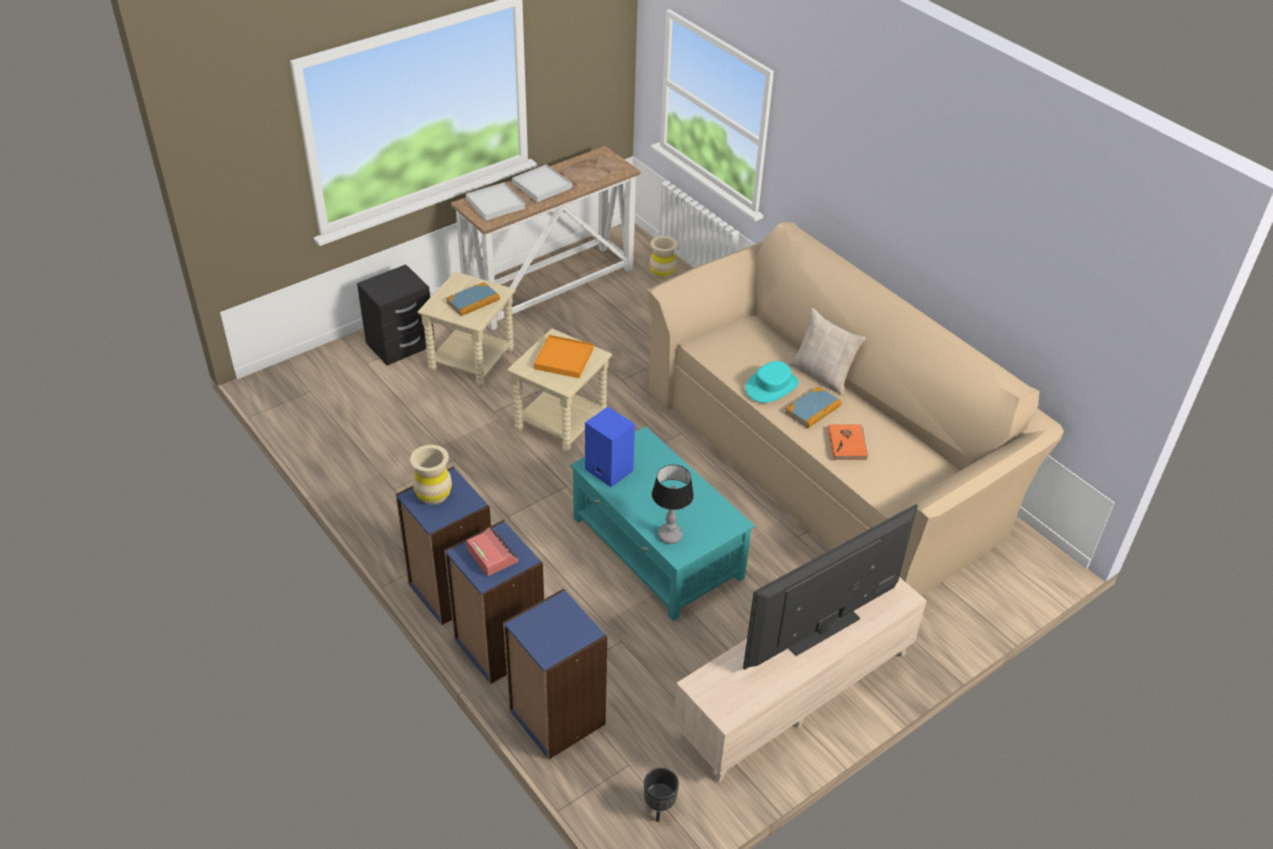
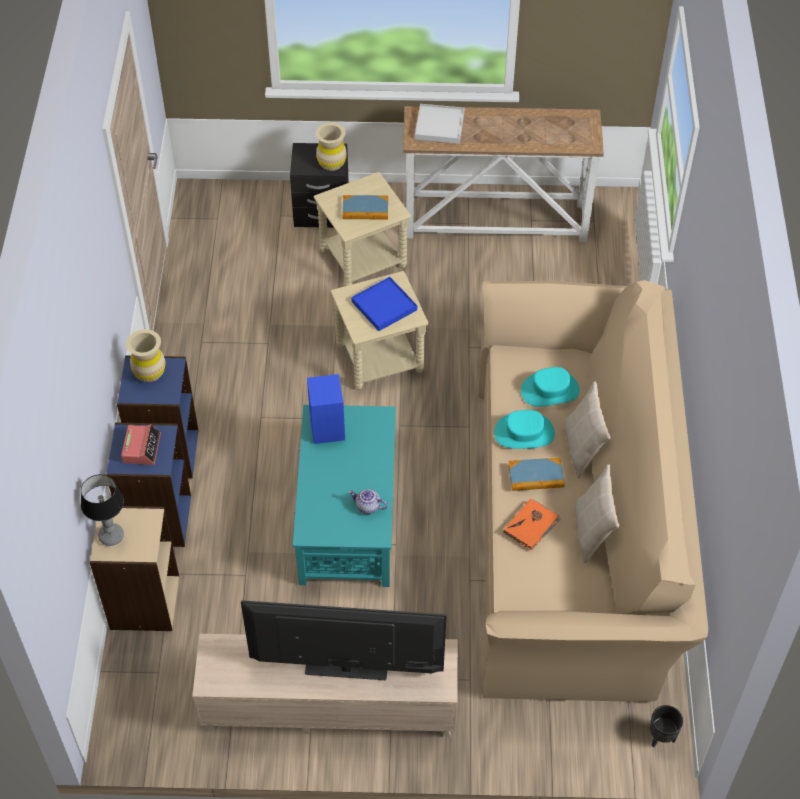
camera: 40 degrees right, 10 degrees up
(542, 185) = (498, 126): white tray -> none
(556, 717) = (144, 602): blue bookcase -> beige bookcase
(564, 359) = (384, 306): orange tray -> blue tray
(659, 808) = (147, 719): black planter -> black planter (661, 738)
(662, 274) = (610, 260): beige vase -> beige vase (331, 163)
(669, 536) = (315, 514): table lamp -> table lamp (110, 536)
(704, 507) = (367, 507): none -> teapot
(756, 350) = (550, 390): none -> turquoise hat
(891, 425) = (592, 532): none -> beige pillow

